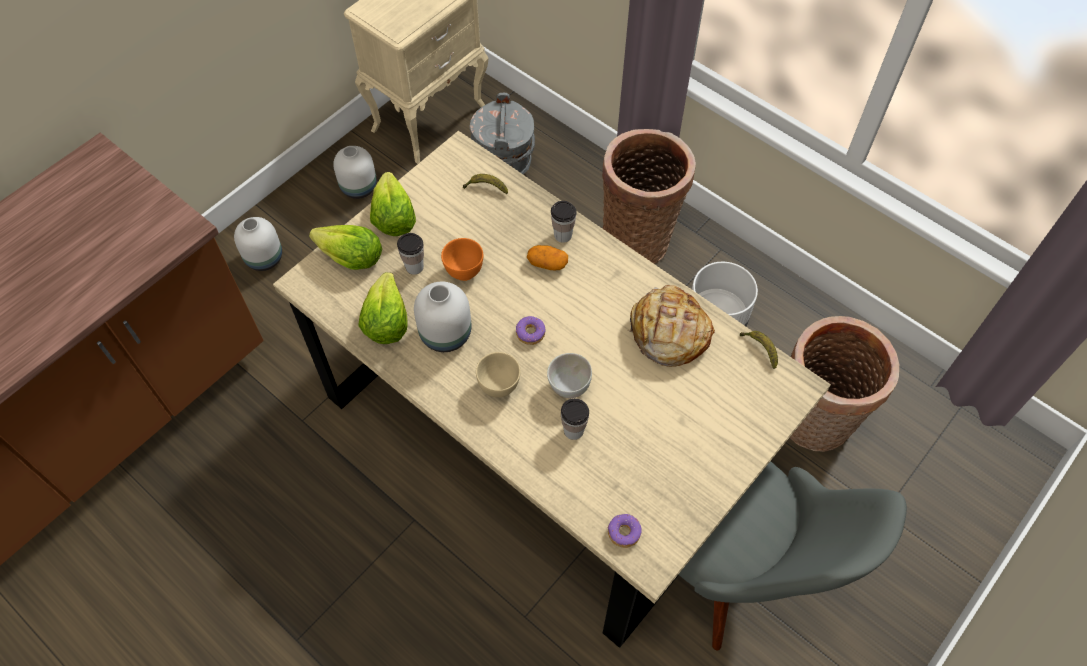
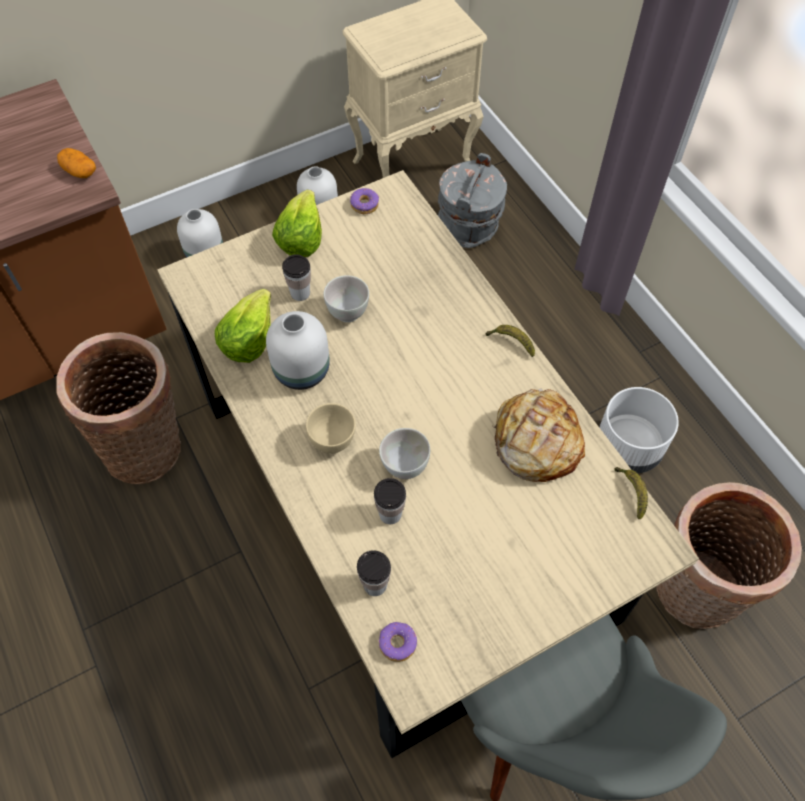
camera: 20 degrees right, 0 degrees up
(350, 258) = (242, 265): lettuce -> none
(464, 271) = (348, 312): orange bowl -> white bowl
(486, 188) = (406, 235): banana -> banana (511, 342)
(530, 333) = (389, 396): donut -> donut (365, 205)
(547, 263) = (436, 330): potato -> potato (79, 171)
(562, 235) = (465, 305): cup -> cup (375, 584)
(638, 238) = (577, 340): basket -> basket (148, 447)

